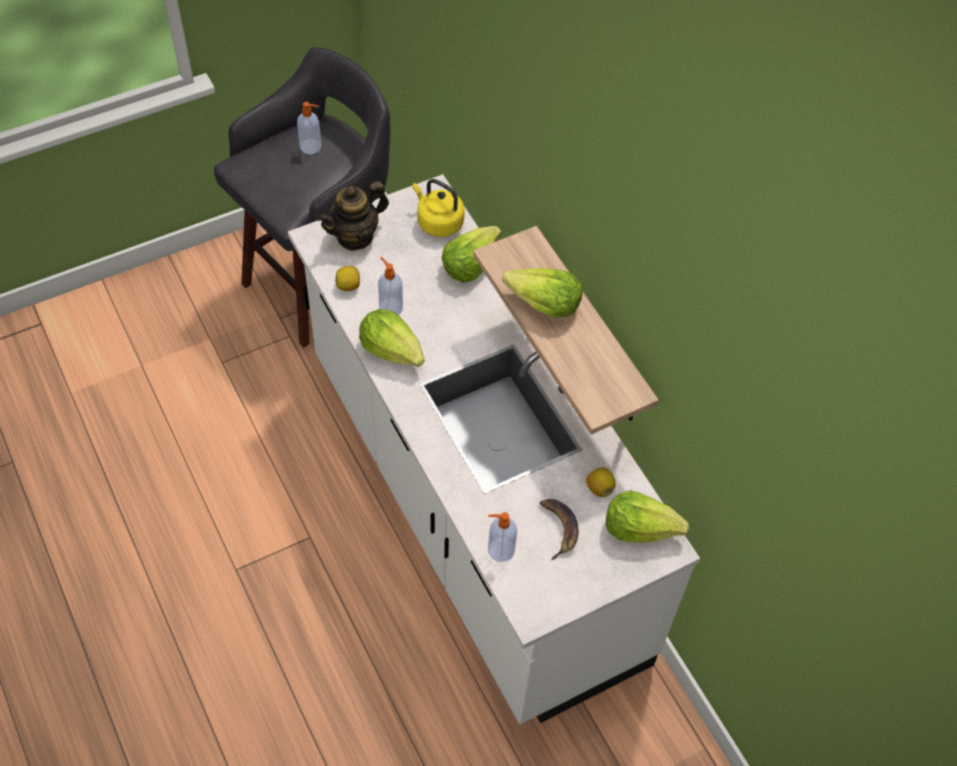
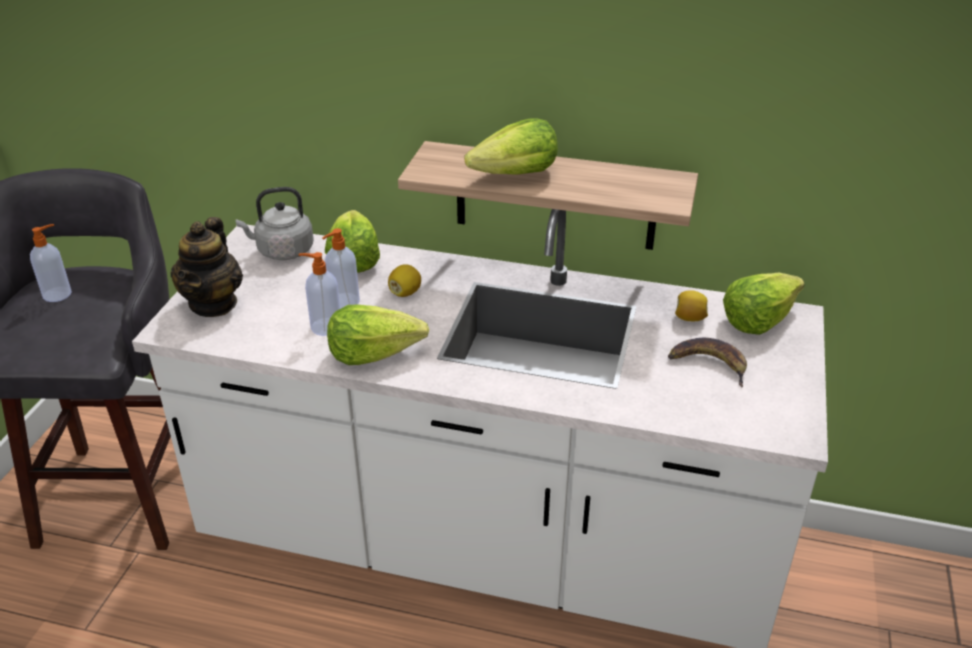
camera: 45 degrees left, 20 degrees down
(348, 285) = (259, 338): lemon -> lemon (405, 292)
(438, 222) = (282, 251): yellow kettle -> grey kettle
(500, 550) = (696, 414): soap dispenser -> soap dispenser (343, 302)

